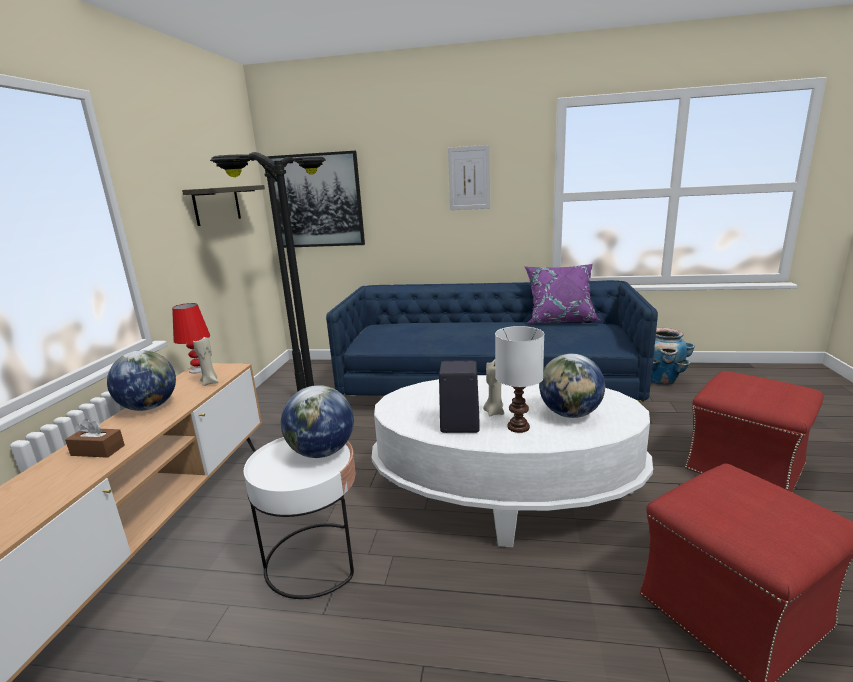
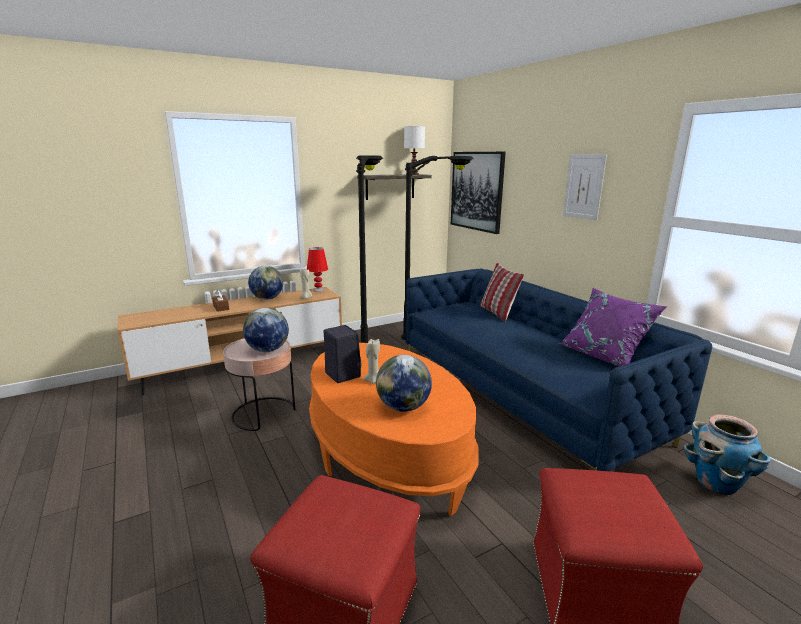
camera: 50 degrees right, 0 degrees up
(315, 559) = (264, 413): white side table -> pink side table
(425, 322) = (497, 313): none -> pillow
(505, 492) = (387, 453): white coffee table -> orange coffee table
(519, 427) = (360, 394): white table lamp -> white table lamp (414, 174)

